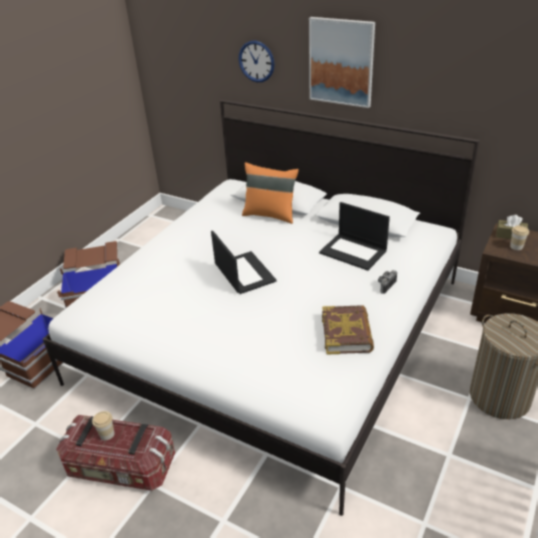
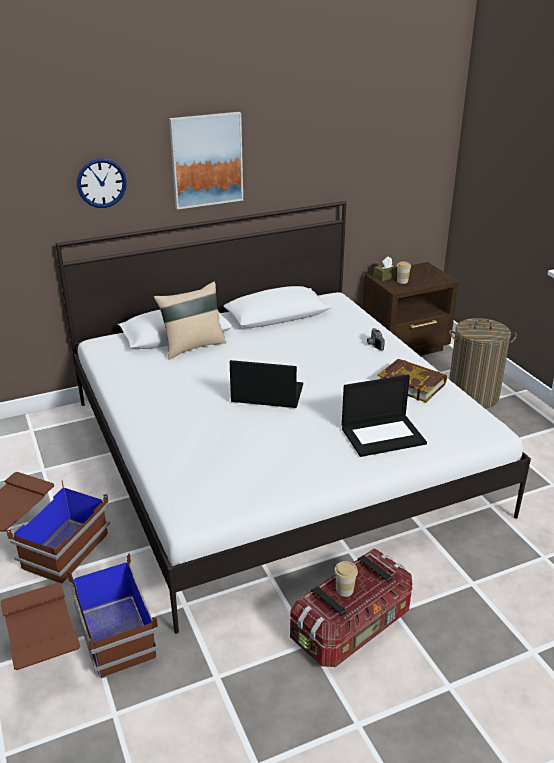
camera: 55 degrees left, 5 degrees down
(270, 214) = (192, 346): orange pillow -> beige pillow
(354, 251) = (311, 337): laptop -> laptop (383, 435)

